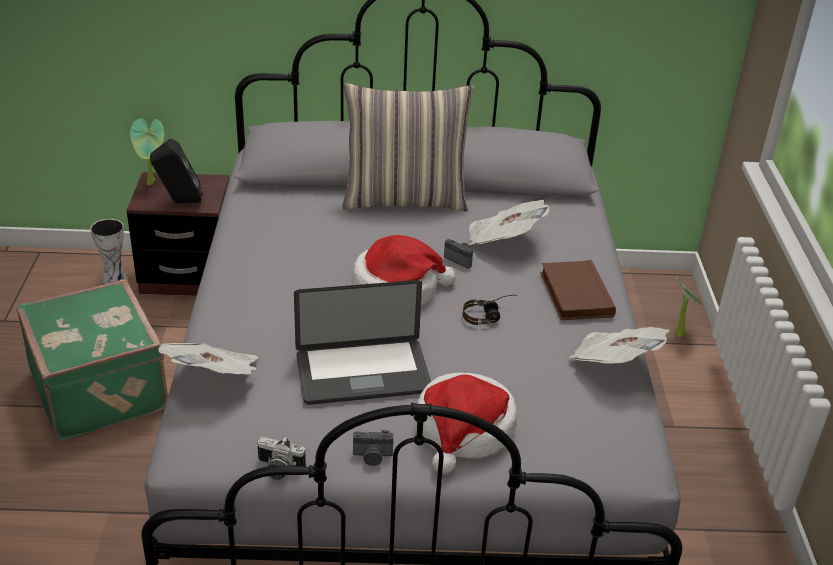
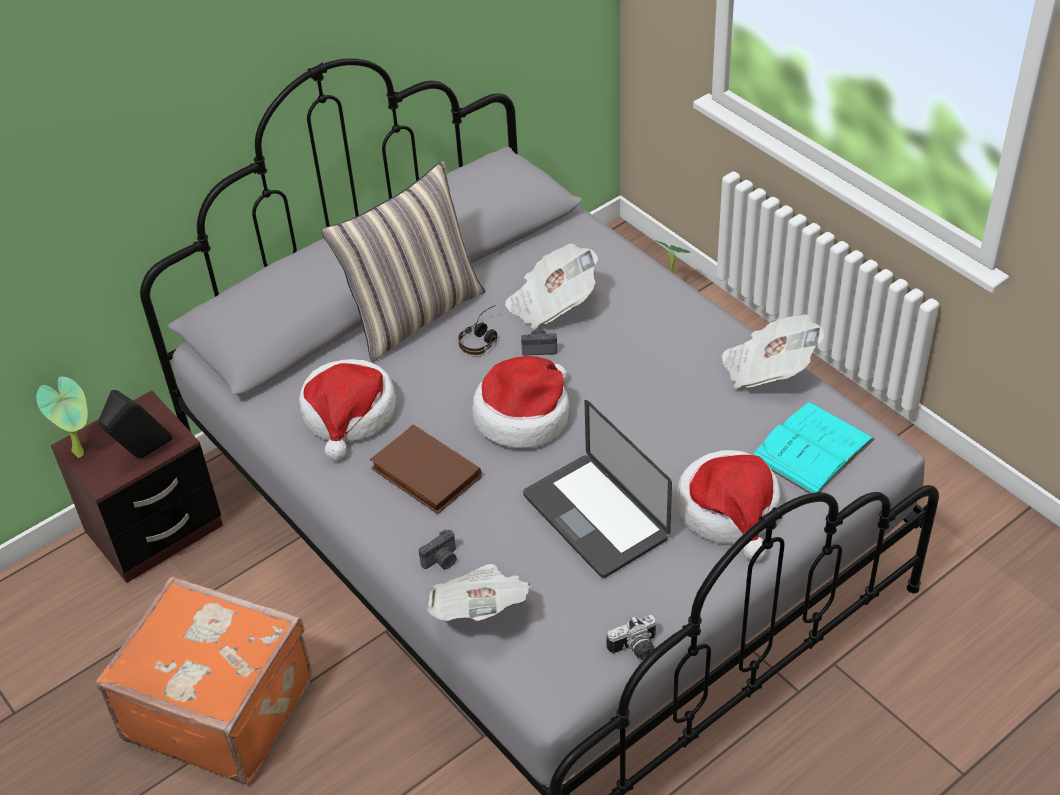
camera: 35 degrees left, 10 degrees up
(101, 389) = (220, 706): green suitcase -> orange suitcase
(116, 279) = (79, 585): vase -> none
(290, 228) = (349, 415): none -> hat
(363, 374) = (595, 517): laptop -> laptop turned 105 degrees clockwise
(372, 457) = (691, 584): camera -> camera (442, 560)
(489, 315) = (628, 390): headphones -> headphones (483, 337)
(573, 294) = (669, 323): brown book -> brown book (423, 474)
(583, 432) = (812, 448): none -> turquoise book

